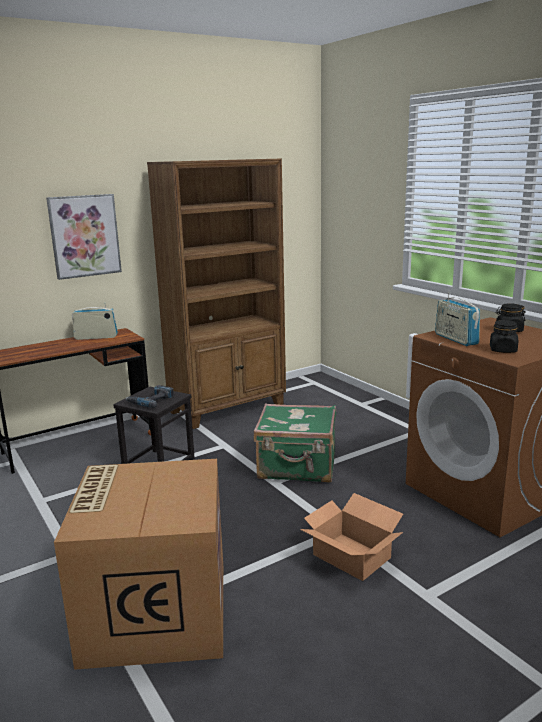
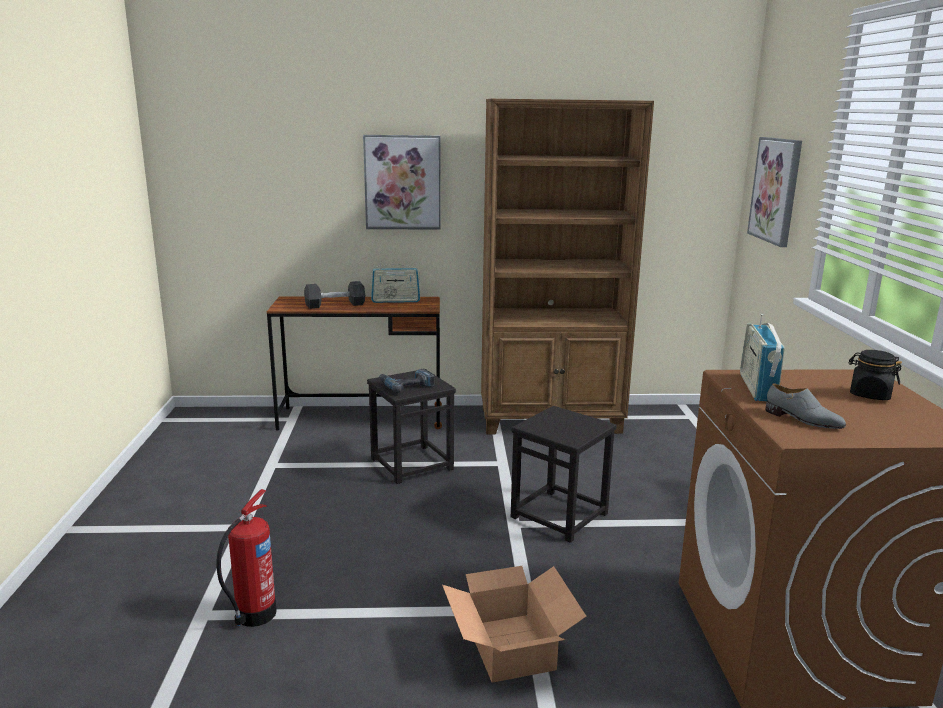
camera: 30 degrees right, 0 degrees up
(49, 349) = (335, 305): none -> black dumbbell
(96, 337) = (395, 301): radio -> radio turned 150 degrees clockwise
(154, 610) = (253, 615): cardboard box -> fire extinguisher
(297, 467) = (560, 515): green suitcase -> black stool
(356, 216) = (776, 190): none -> picture
(503, 350) = (803, 420): black jar -> grey shoe

